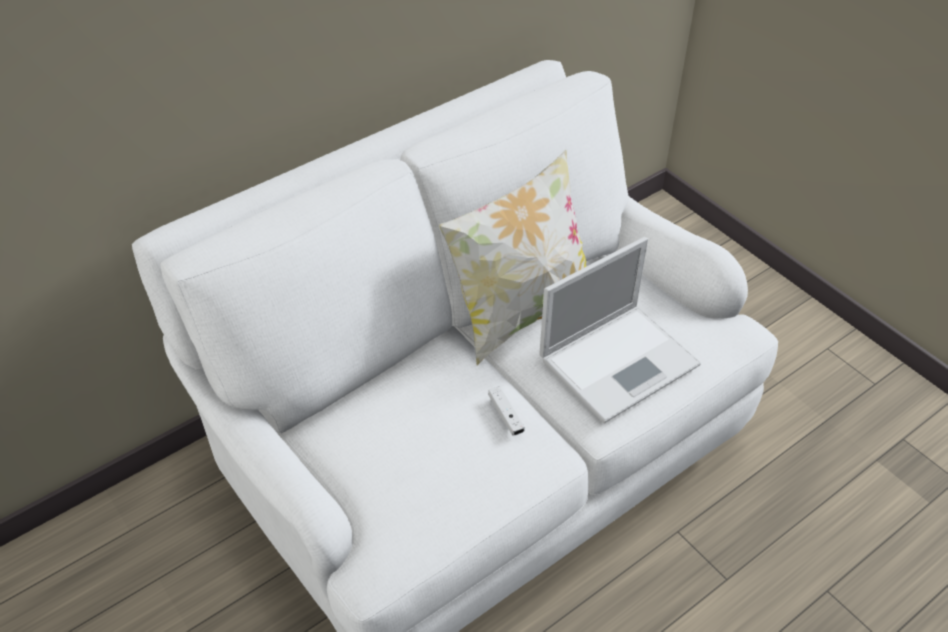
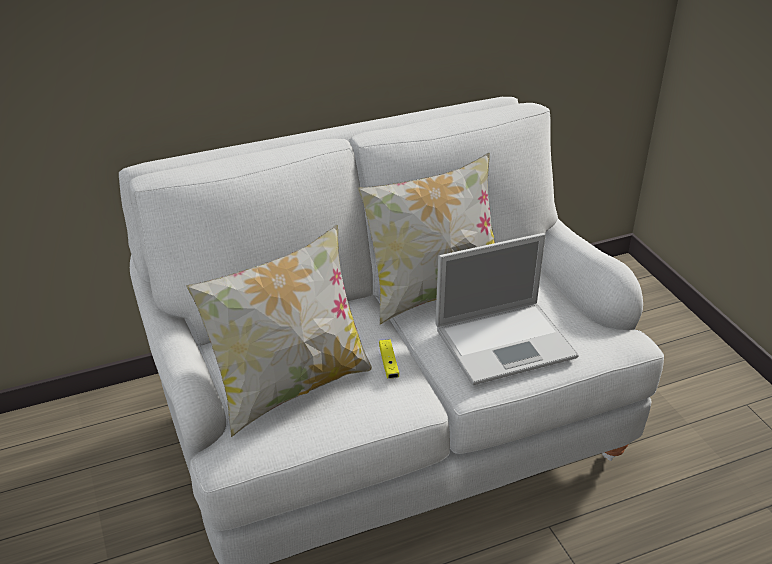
camera: 15 degrees right, 10 degrees down
(410, 469) = (290, 387): none -> pillow
(506, 415) = (388, 364): white game controller -> yellow game controller

